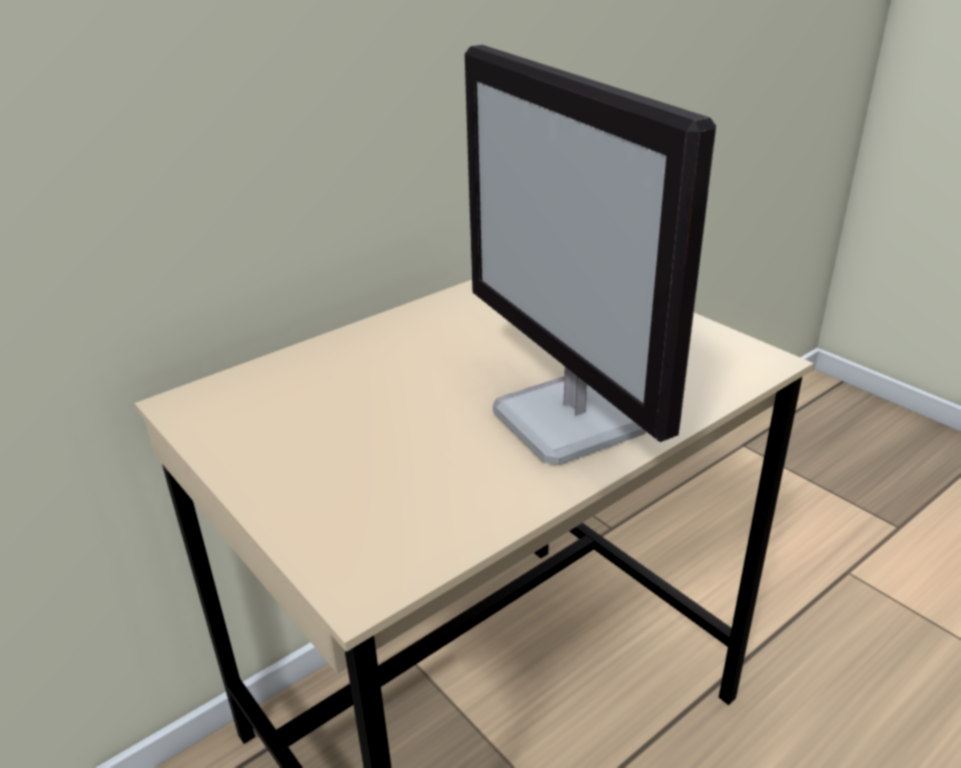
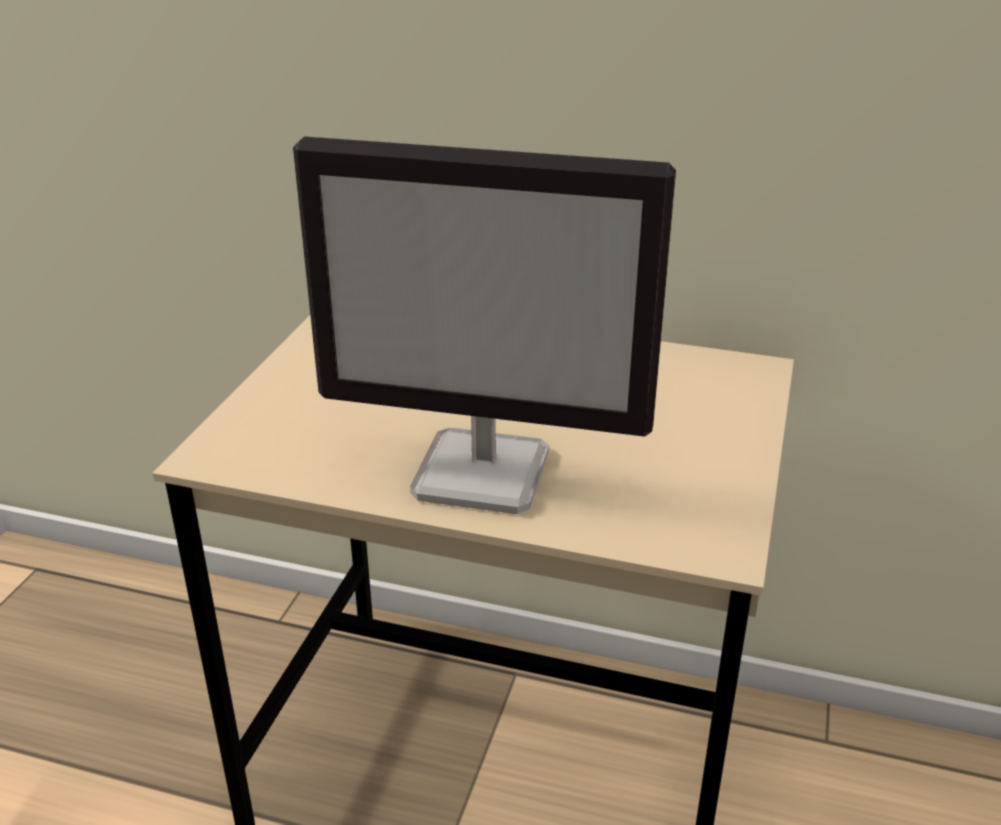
camera: 55 degrees right, 0 degrees up
(571, 421) = (485, 473): monitor -> monitor turned 105 degrees counterclockwise

